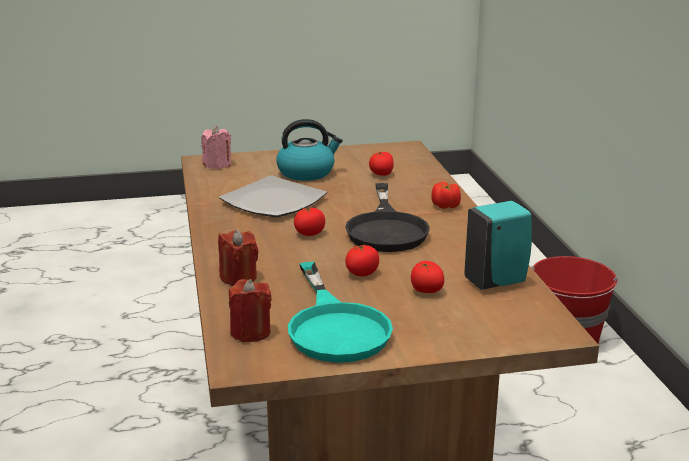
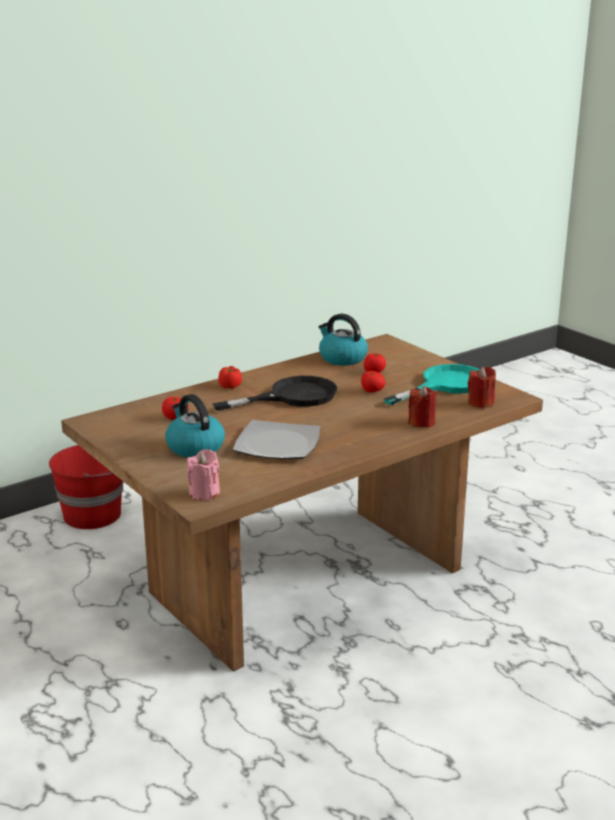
camera: 115 degrees left, 0 degrees up
(309, 233) = (327, 418): tomato -> none
(497, 282) = (342, 358): turquoise soap dispenser -> kettle

